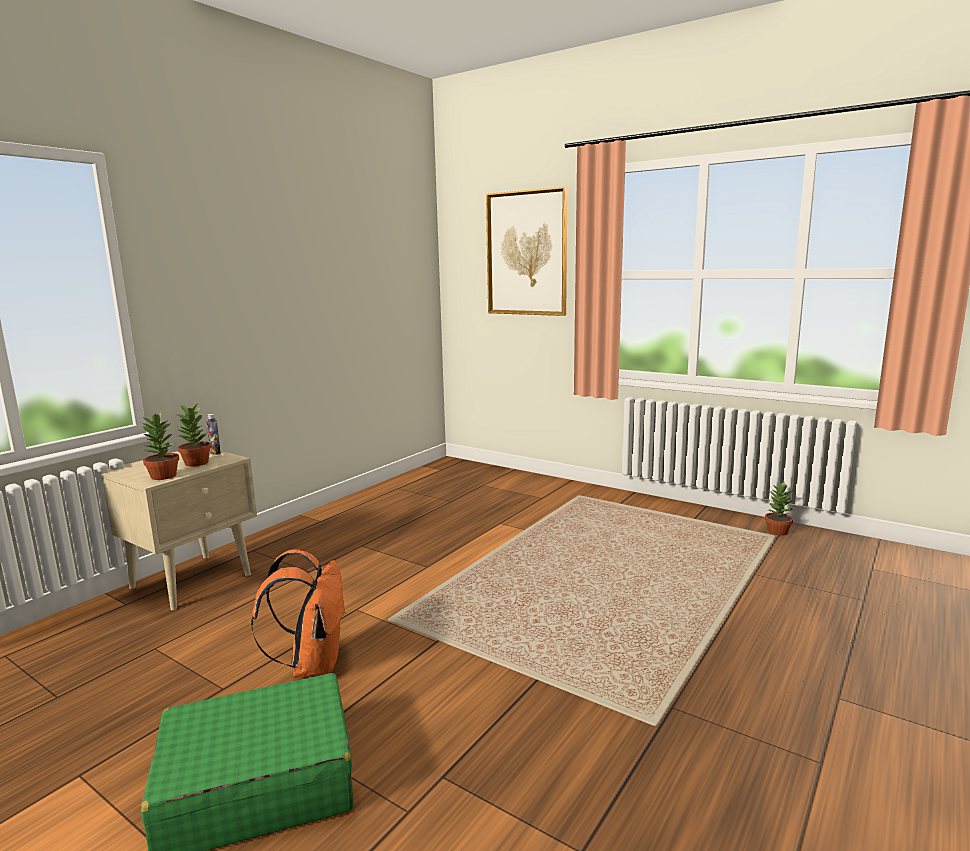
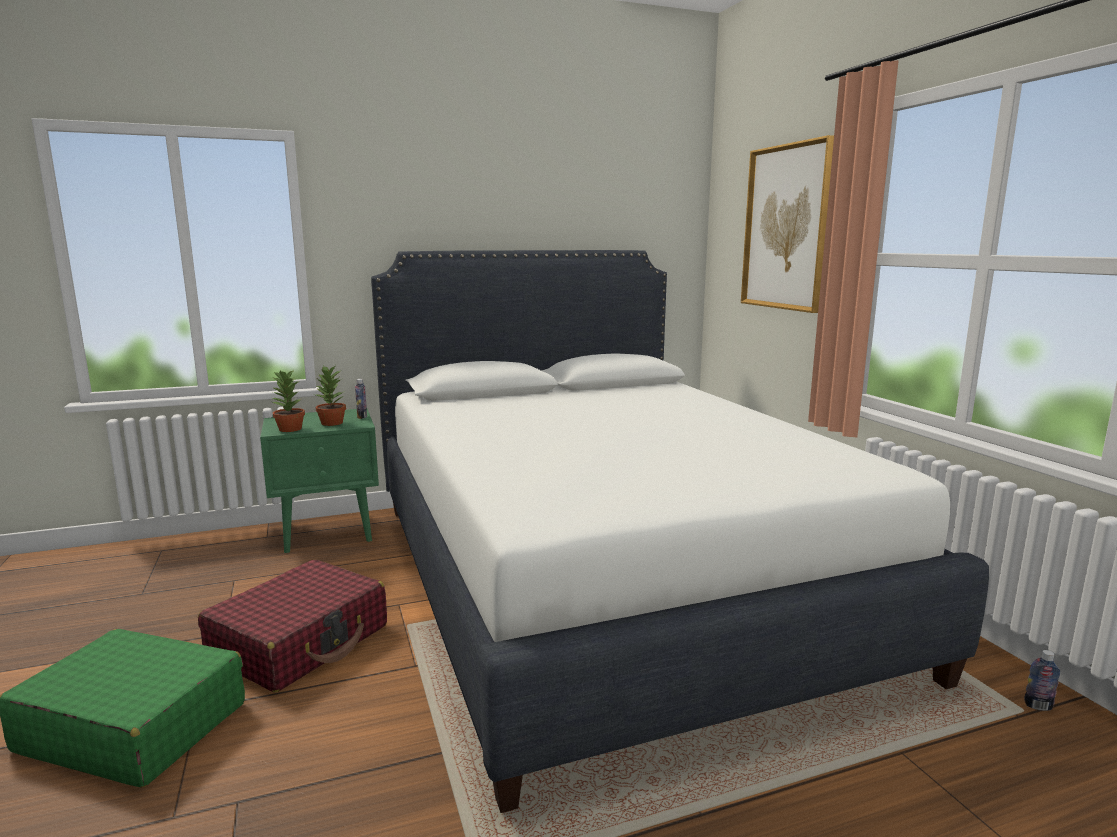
camera: 35 degrees right, 0 degrees up
(193, 580) = (329, 532): beige nightstand -> green nightstand
(313, 664) = (300, 642): orange backpack -> red suitcase
(486, 541) = (606, 577): none -> white bed
(777, 532) = (1038, 706): potted plant -> bottle

